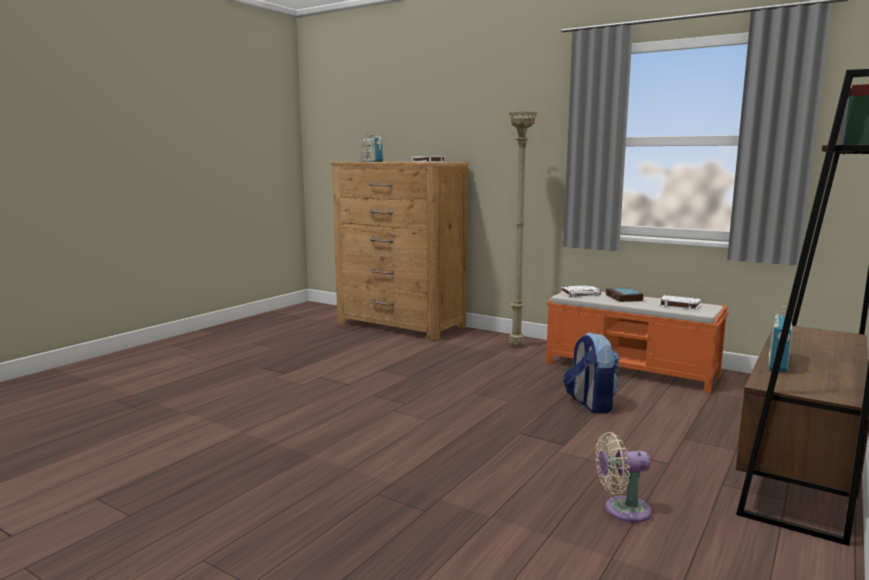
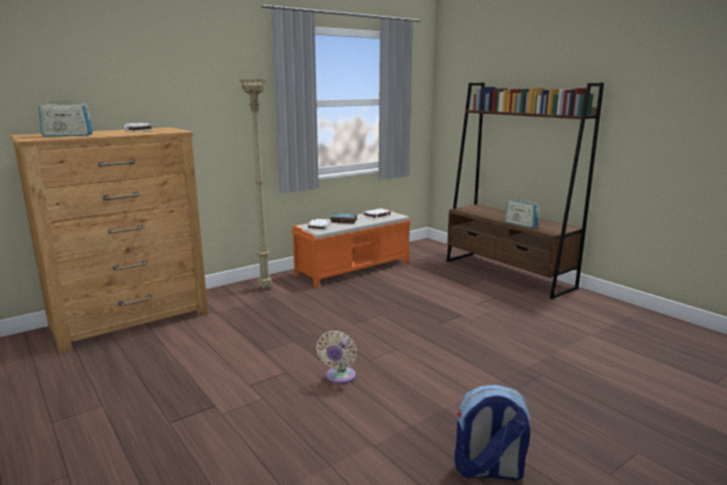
camera: 70 degrees left, 5 degrees up
(590, 404) = (404, 294): backpack -> backpack (488, 471)
(622, 510) = (545, 320): beige fan -> beige fan (339, 377)

